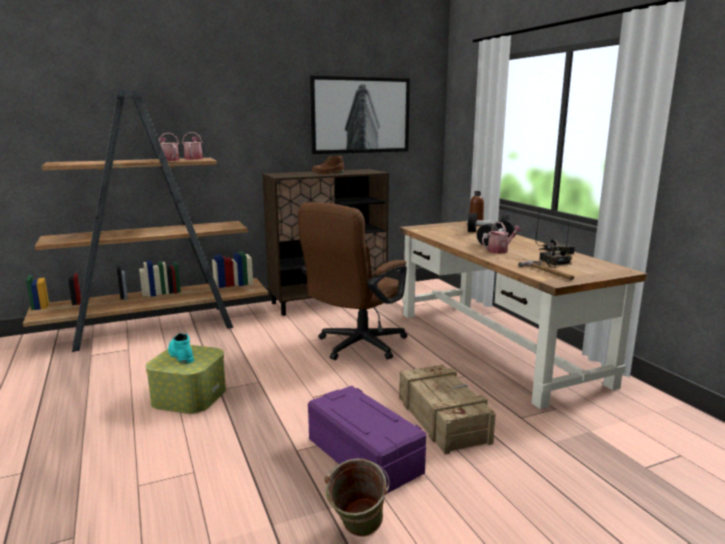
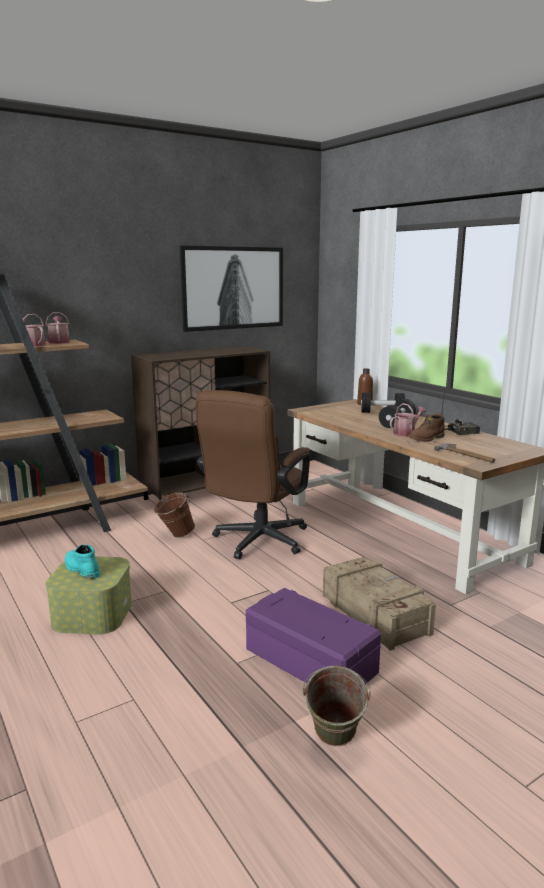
camera: 10 degrees left, 0 degrees up
(286, 336) = (175, 536): none -> brown bucket
(328, 173) = (205, 353): brown boot -> brown boot (427, 439)
(553, 263) = (465, 444): radio -> none

